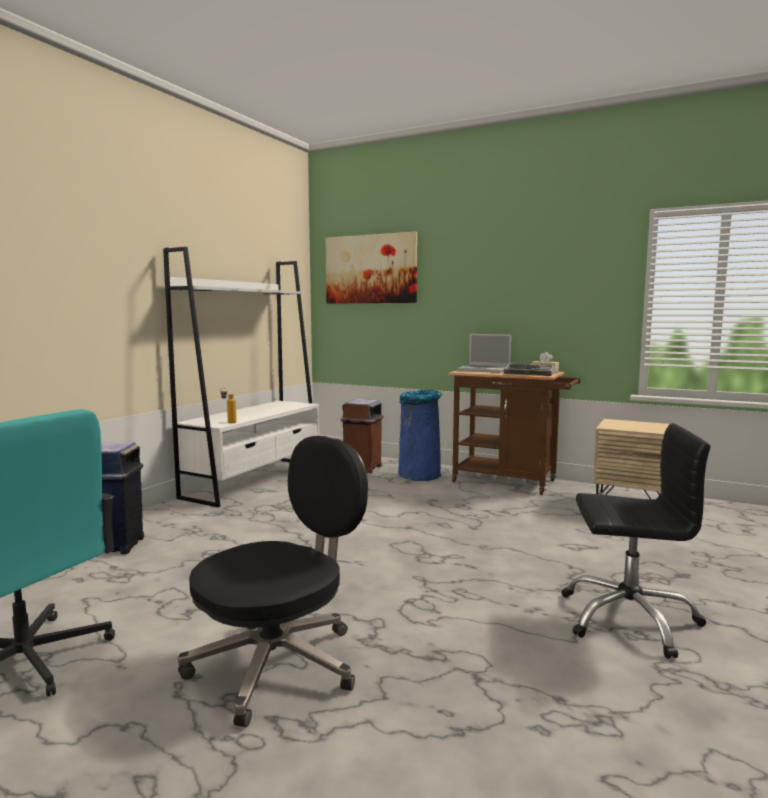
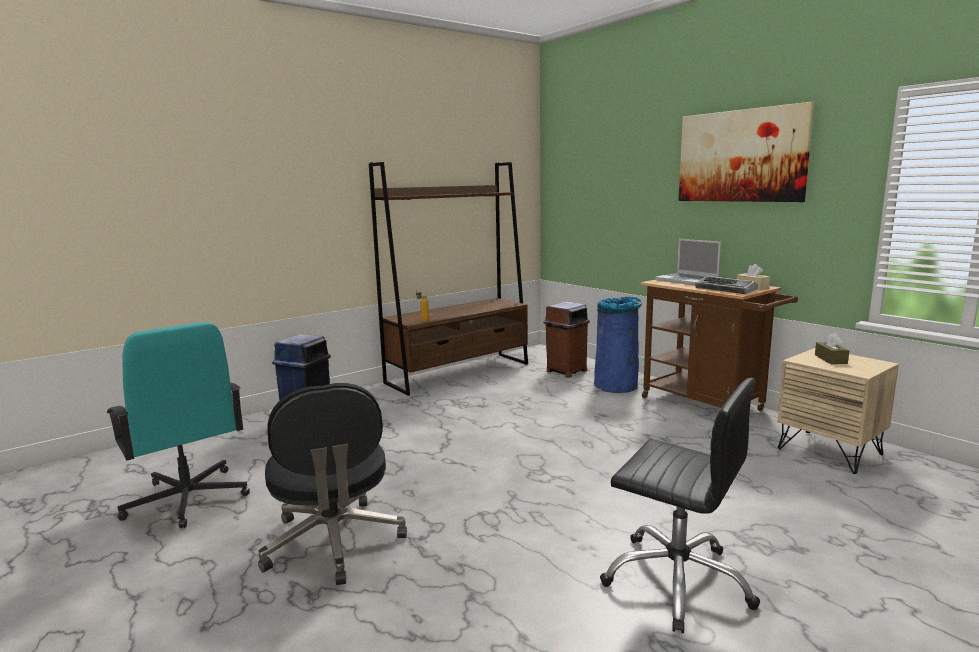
camera: 25 degrees right, 5 degrees up
(255, 480) = (459, 373): white bookcase -> brown bookcase
(278, 664) = (334, 543): black office chair -> black office chair turned 90 degrees clockwise
(370, 269) = (591, 165): picture -> picture (741, 156)
(626, 425) = (830, 359): none -> brown tissue box

